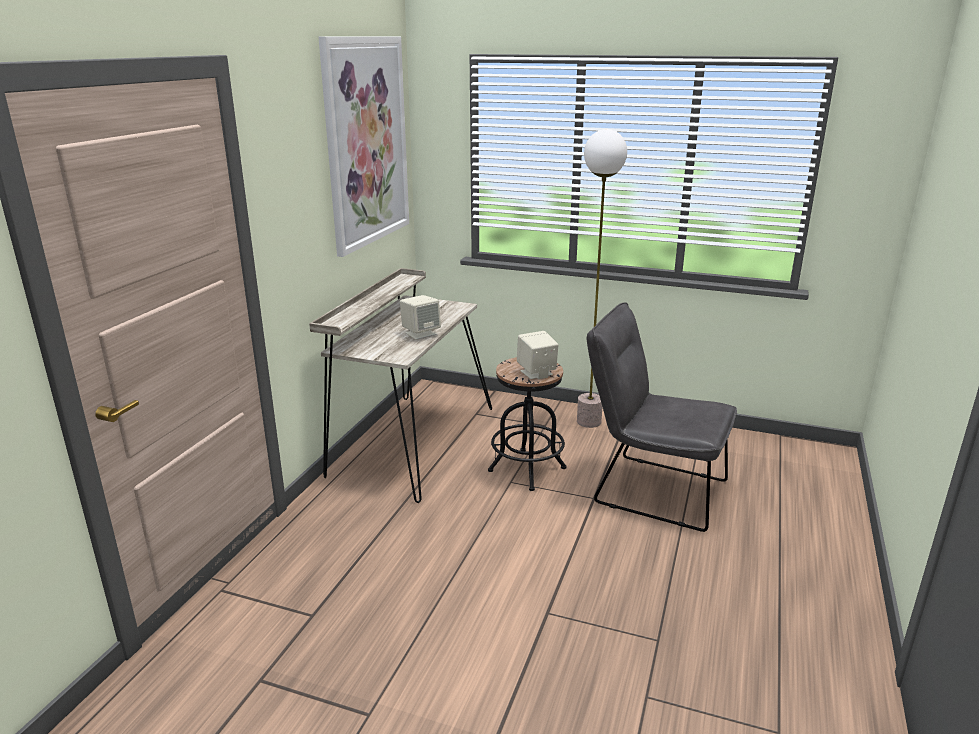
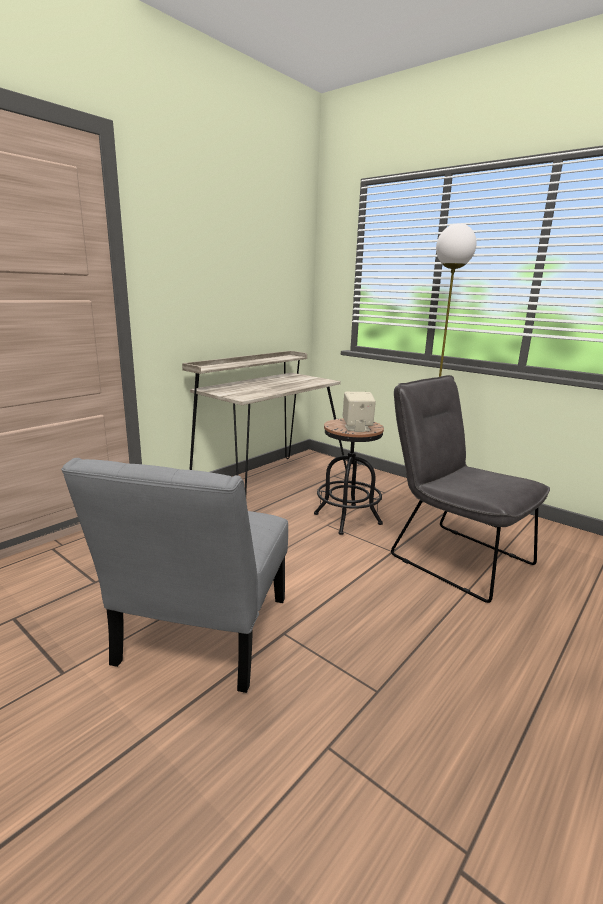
camera: 20 degrees right, 5 degrees down
(366, 142) = (264, 240): picture -> none
(421, 333) = (276, 389): beige speaker -> none
(473, 640) = (200, 637): none -> grey chair

